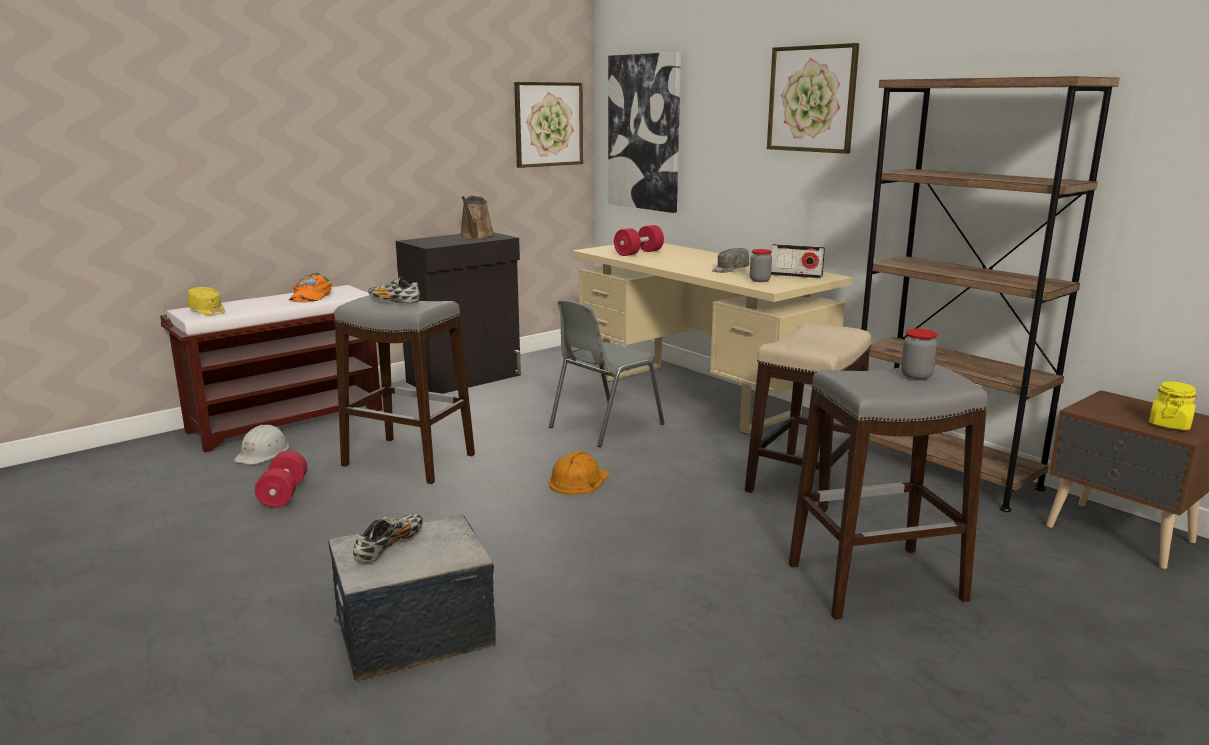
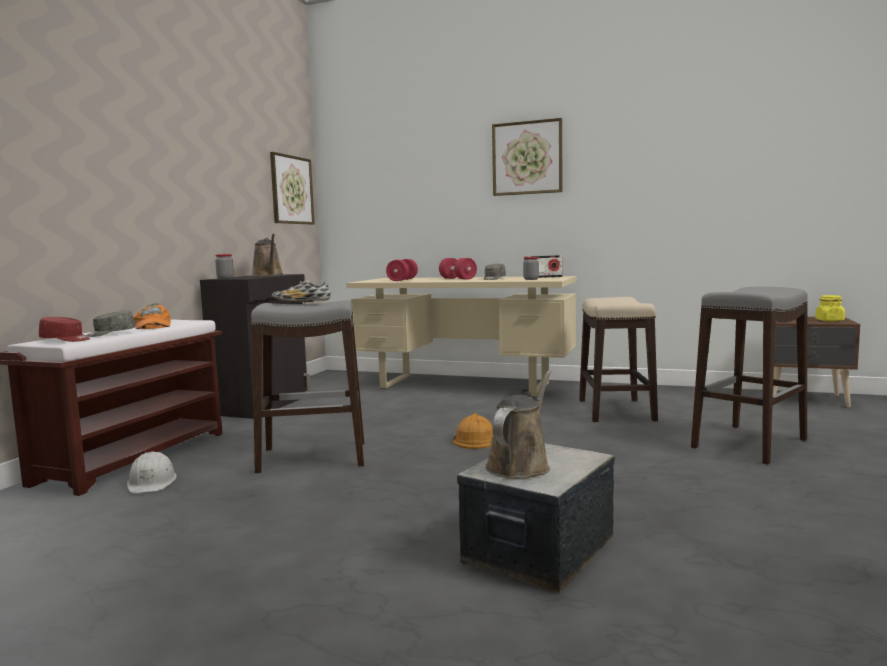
camera: 30 degrees left, 10 degrees down
(208, 311) = (66, 340): yellow cap -> red cap
(254, 306) = (110, 334): none -> grey cap
(283, 494) = (233, 502): red dumbbell -> red dumbbell (457, 278)
(389, 547) = (520, 465): shoe -> brown watering can
(604, 426) = (432, 410): grey chair -> none
(644, 132) = (372, 195): picture -> none
(916, 375) = (761, 289): jar -> jar (225, 278)
(941, 471) = (675, 392): brown bookcase -> none

